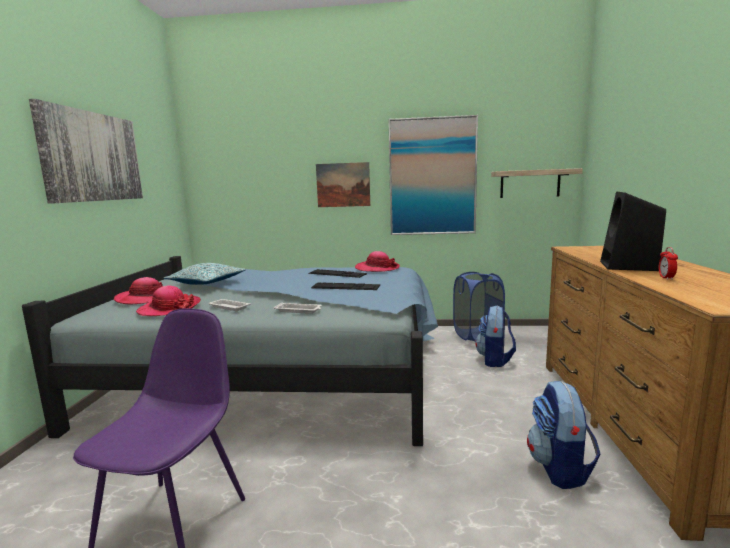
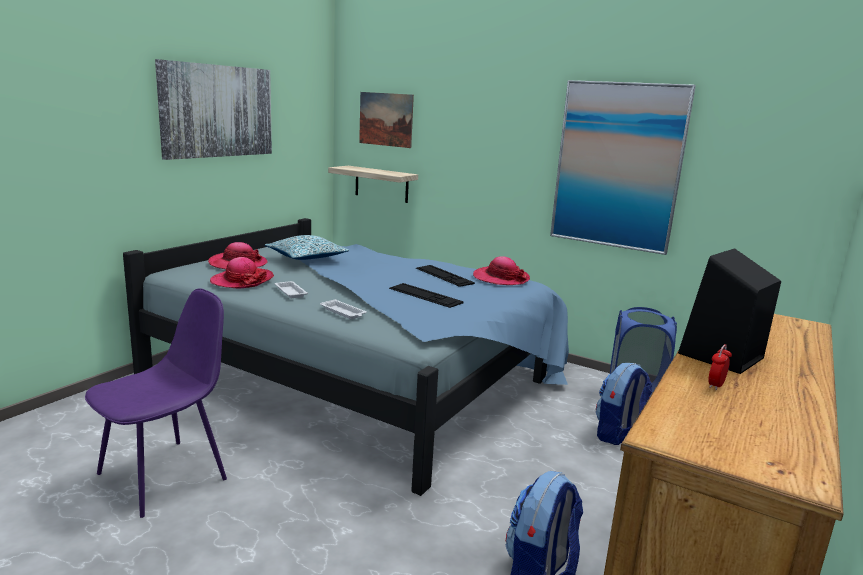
camera: 25 degrees right, 5 degrees up
(343, 185) = (501, 161): picture -> picture (386, 119)
(530, 184) = (763, 196): shelf -> shelf (381, 184)

